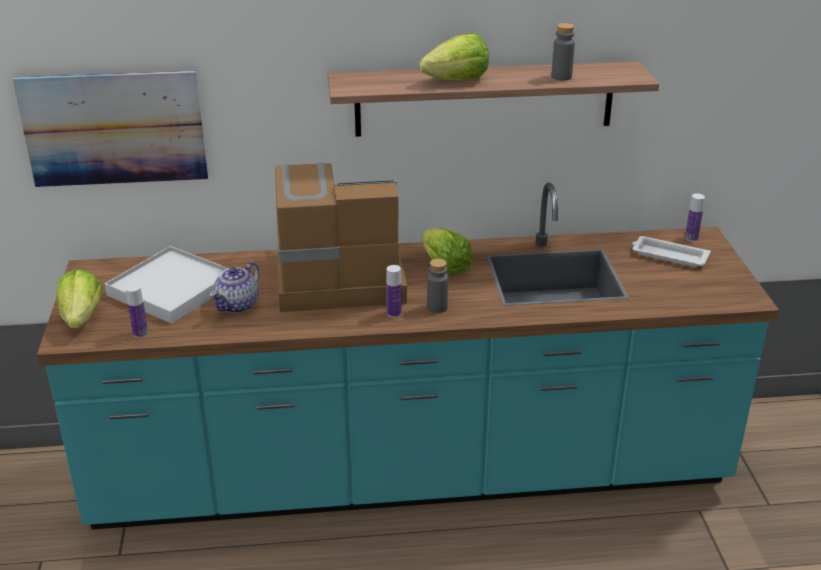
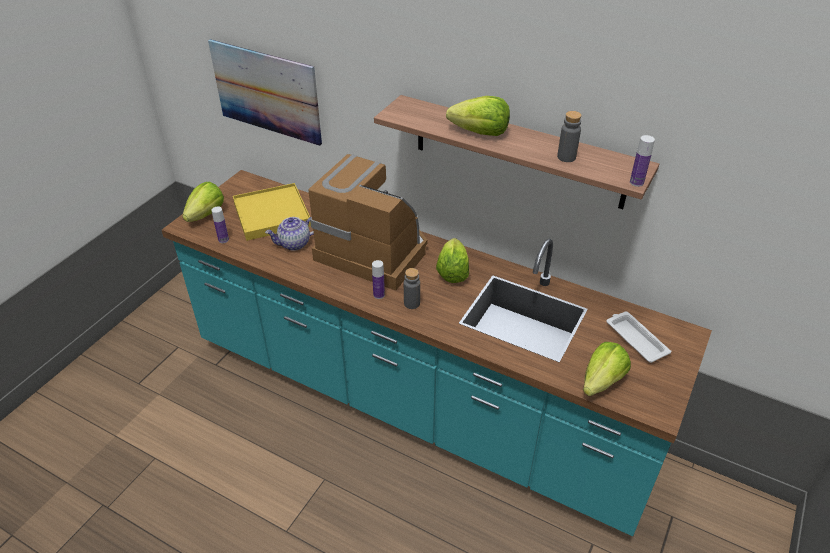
camera: 35 degrees right, 10 degrees up
(172, 289) = (272, 215): white tray -> yellow tray
(680, 297) = (601, 381): none -> lettuce
(691, 238) = (674, 331): bottle -> bottle (636, 182)

